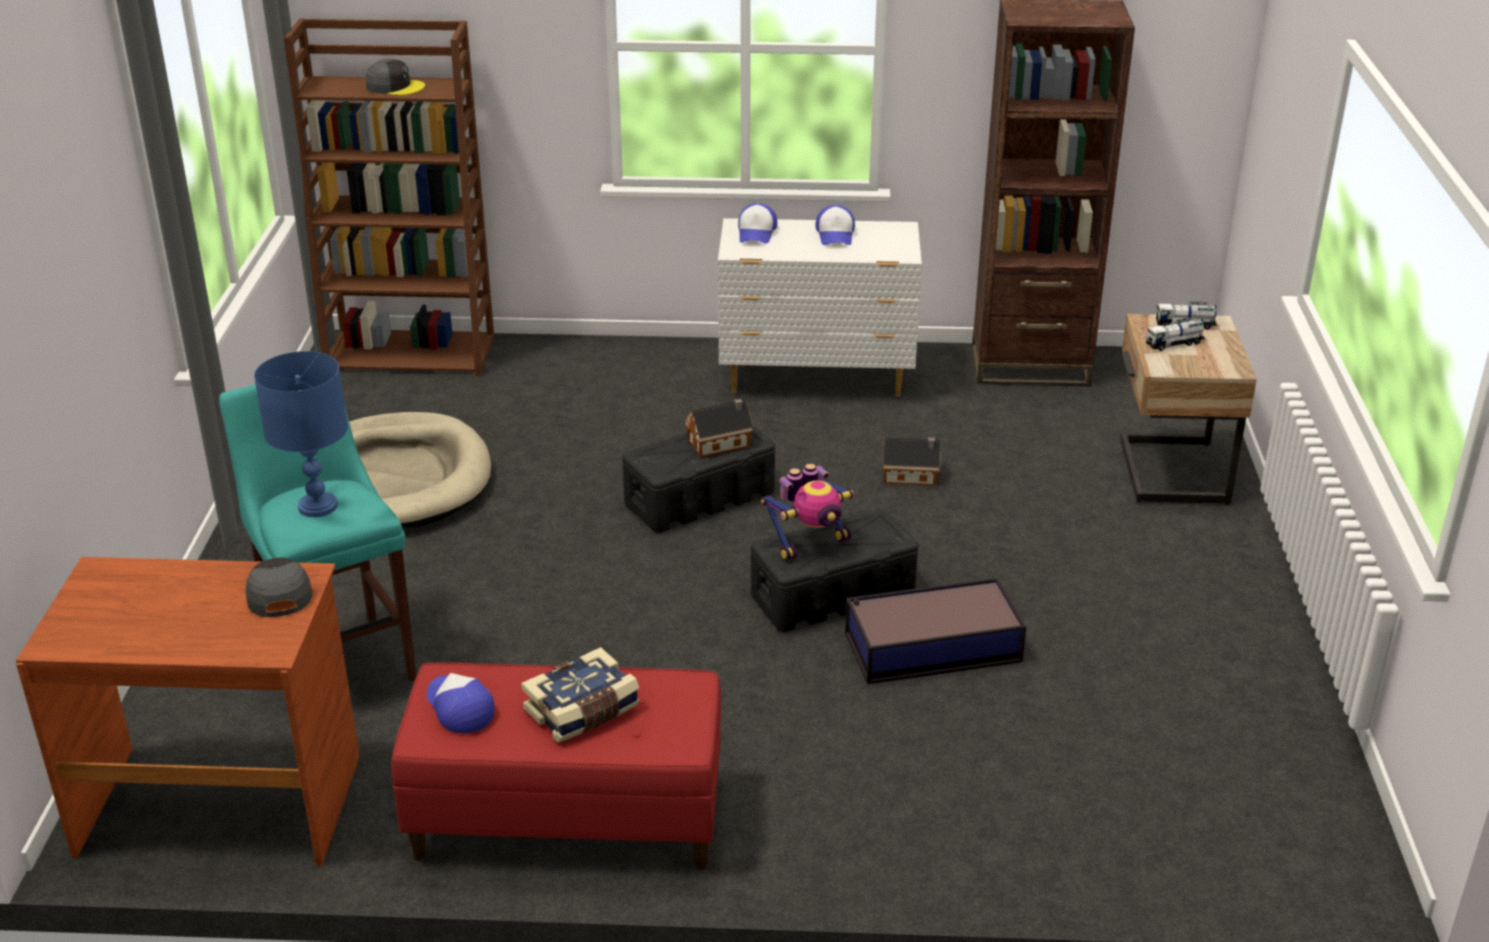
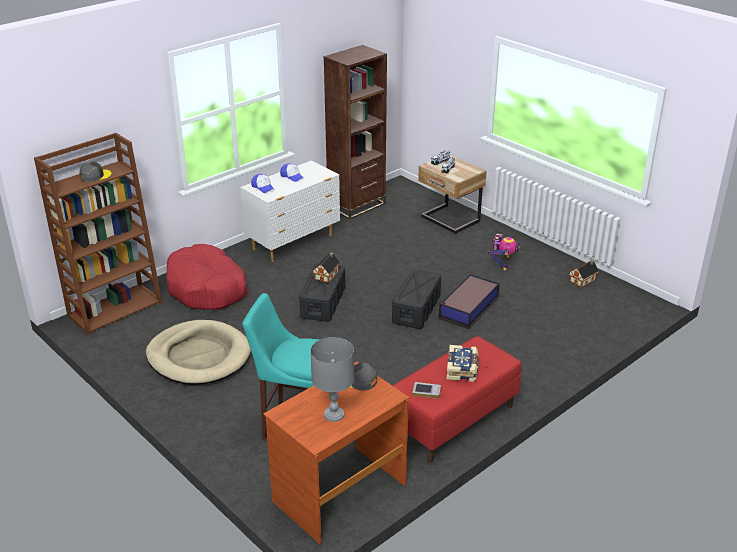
camera: 45 degrees left, 0 degrees up
(147, 620) = (333, 415): none -> grey table lamp
(318, 506) = (300, 352): blue table lamp -> none
(459, 708) = (426, 392): cap -> book
(572, 386) = (207, 288): none -> red dog bed
(810, 543) = (411, 291): toy robot -> toy robot (502, 263)
(912, 475) = (378, 259): toy house -> toy house (583, 280)

